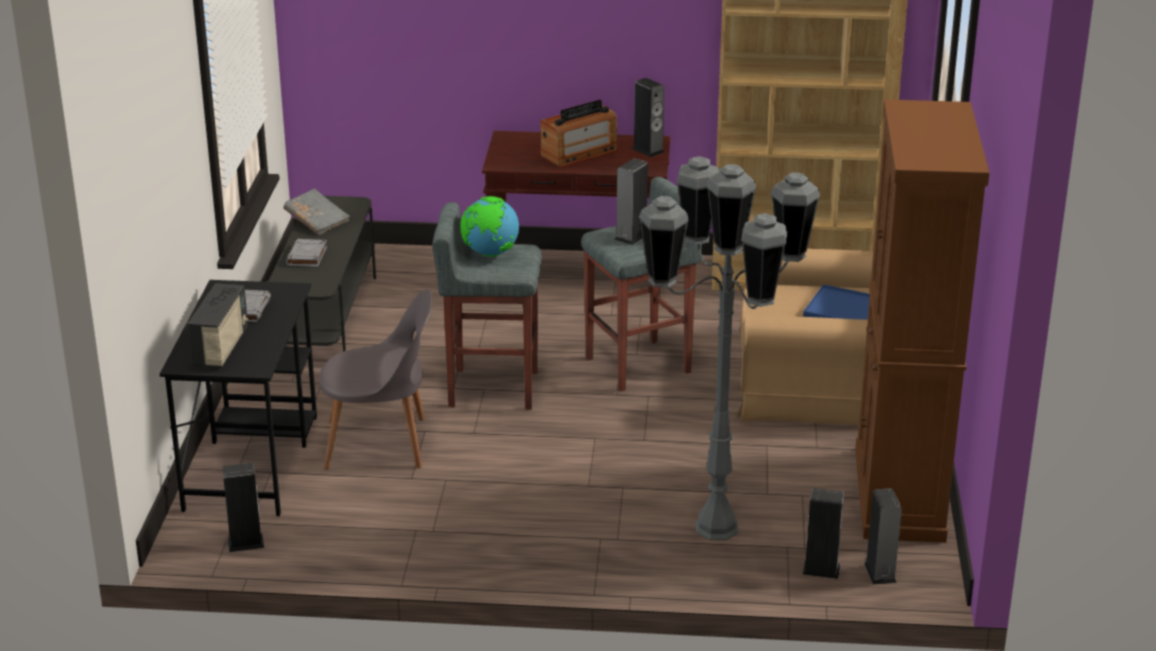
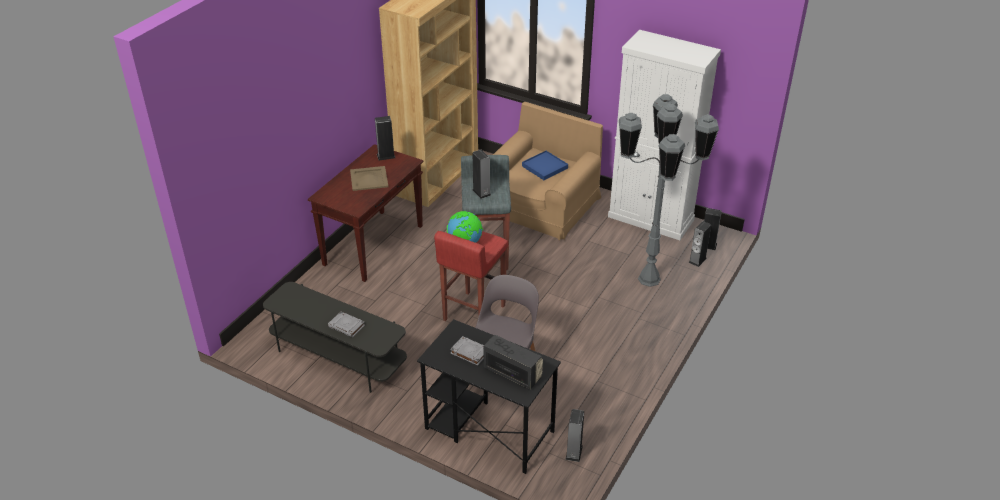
camera: 65 degrees left, 10 degrees up
(317, 221) = (301, 310): grey book -> none
(491, 388) = (473, 313): grey stool -> red stool
(579, 153) = (368, 178): radio -> beige tray
(899, 494) = (651, 218): brown cabinet -> white cabinet

